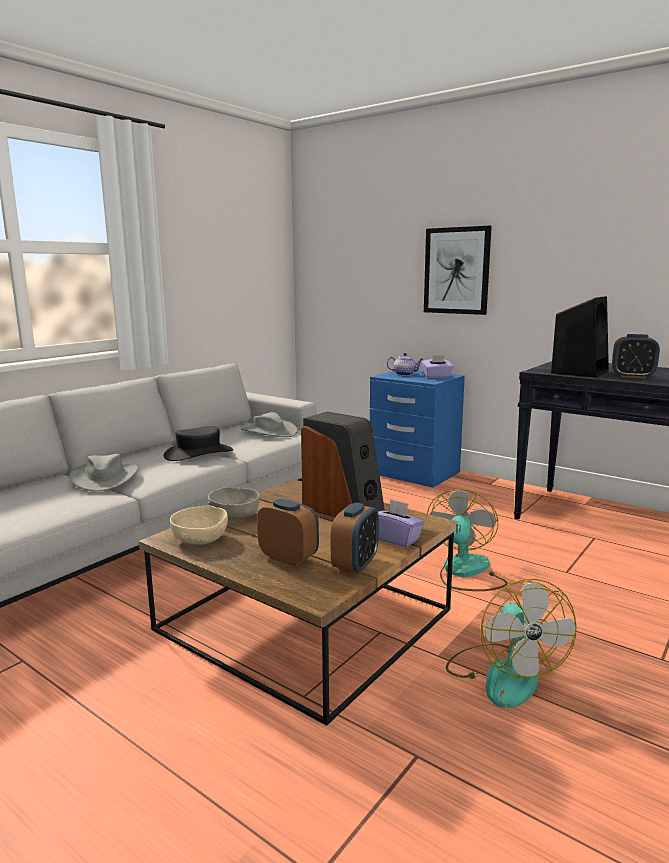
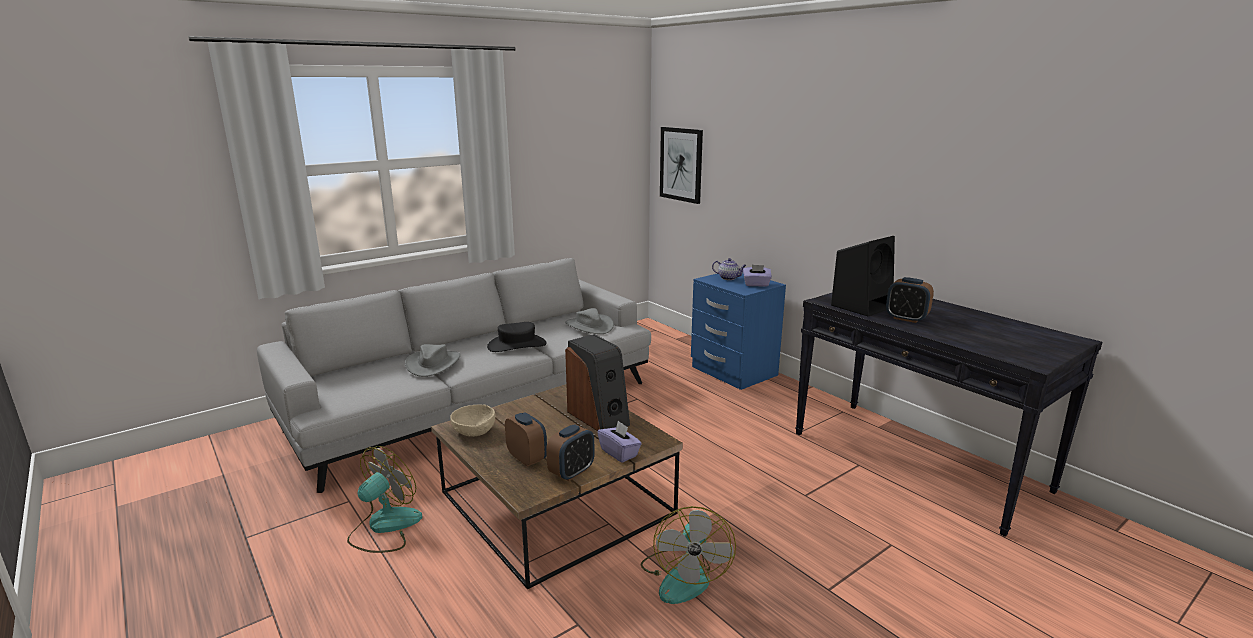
camera: 15 degrees right, 5 degrees up
(235, 516) = (511, 413): grey bowl -> none
(456, 271) = (785, 182): picture -> picture (681, 164)
(465, 572) = (713, 481): fan -> fan (384, 527)

